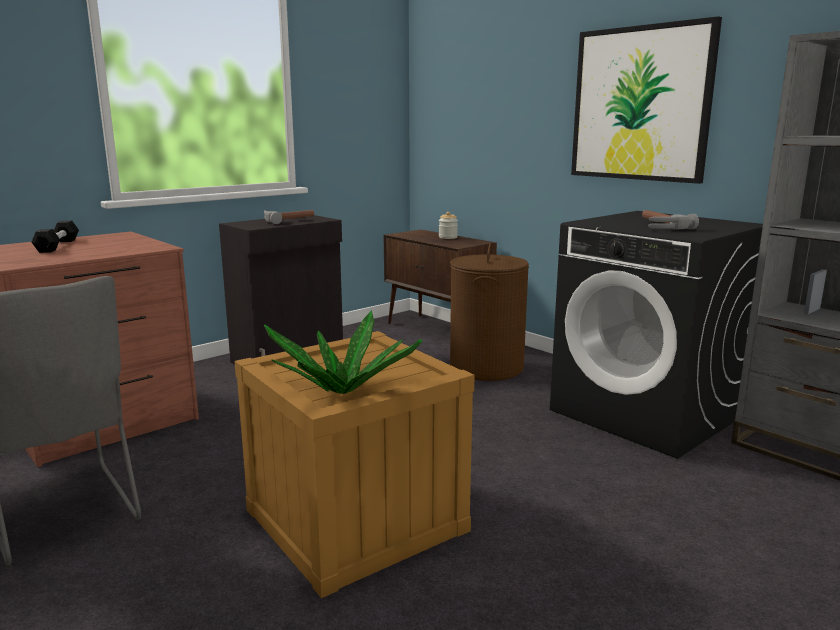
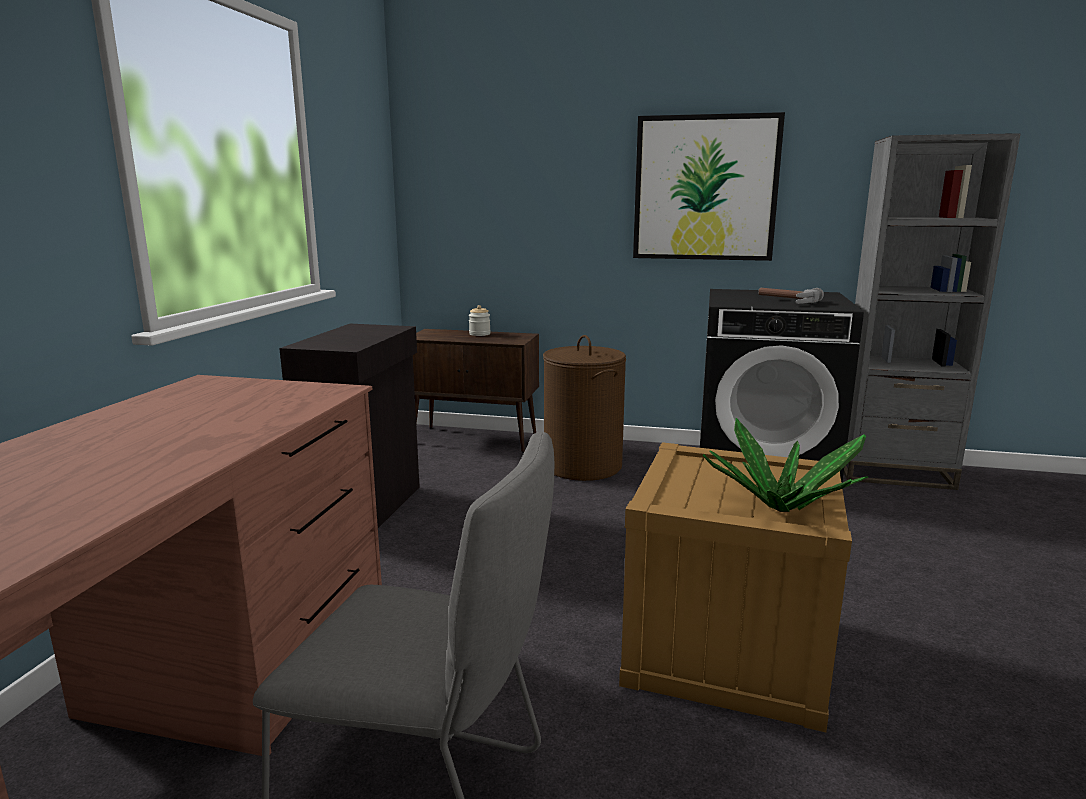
camera: 35 degrees left, 0 degrees up
(58, 245) = (168, 411): black dumbbell -> none
(287, 220) = (356, 333): hammer -> none

